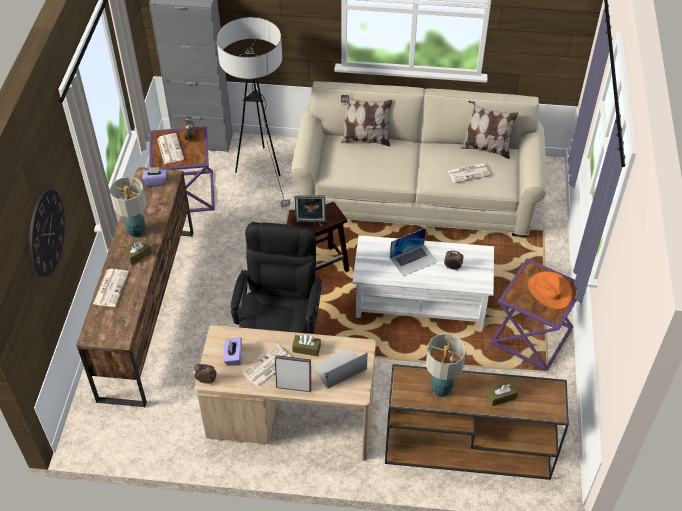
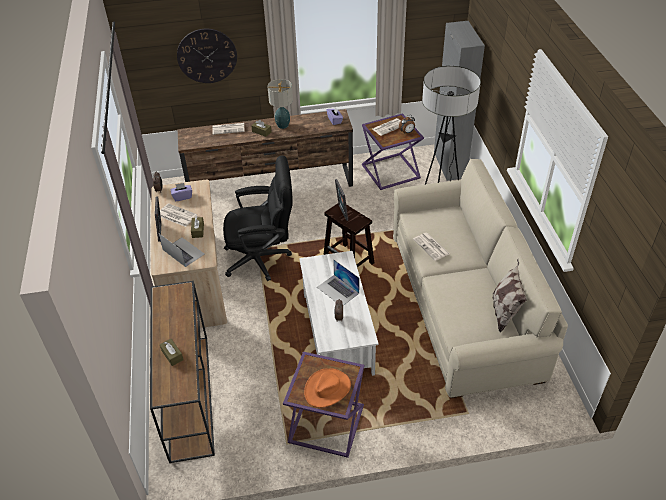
camera: 75 degrees right, 5 degrees down
(365, 139) = (466, 227): pillow -> none
(441, 389) = (173, 314): table lamp -> none
(469, 173) = (462, 305): newspaper -> newspaper (431, 247)

